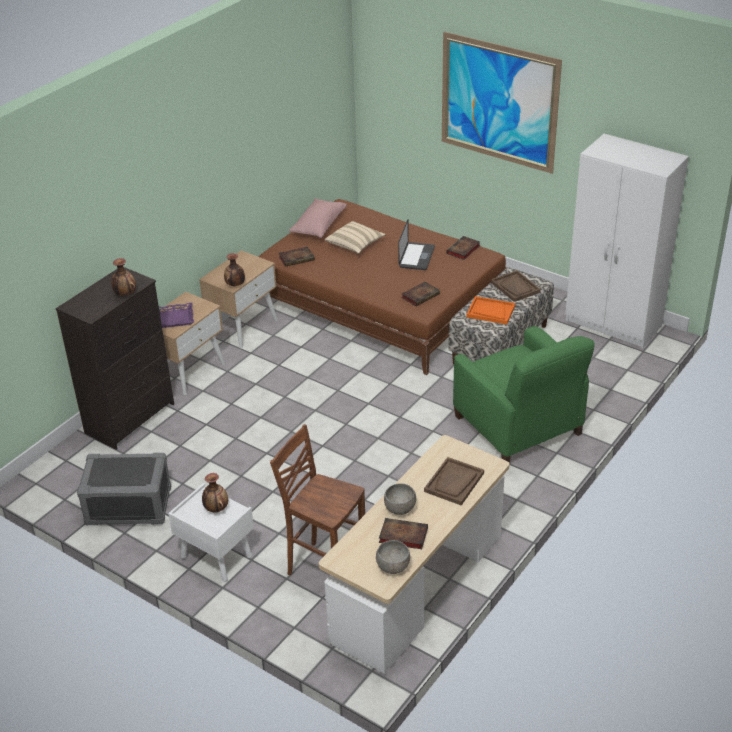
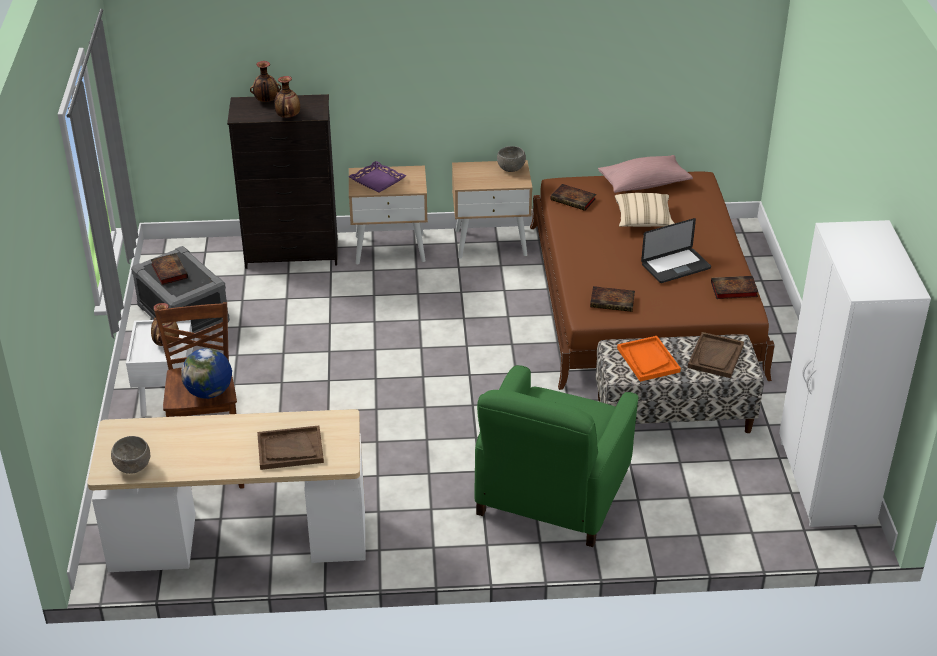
camera: 50 degrees right, 0 degrees up
(235, 285) = (468, 185): vase -> vase (266, 101)
(340, 497) = (209, 392): none -> globe
(399, 508) = (218, 433): grey bowl -> grey bowl (511, 169)
(402, 536) = (181, 452): book -> book (168, 271)
(498, 102) = (844, 128): picture -> none

